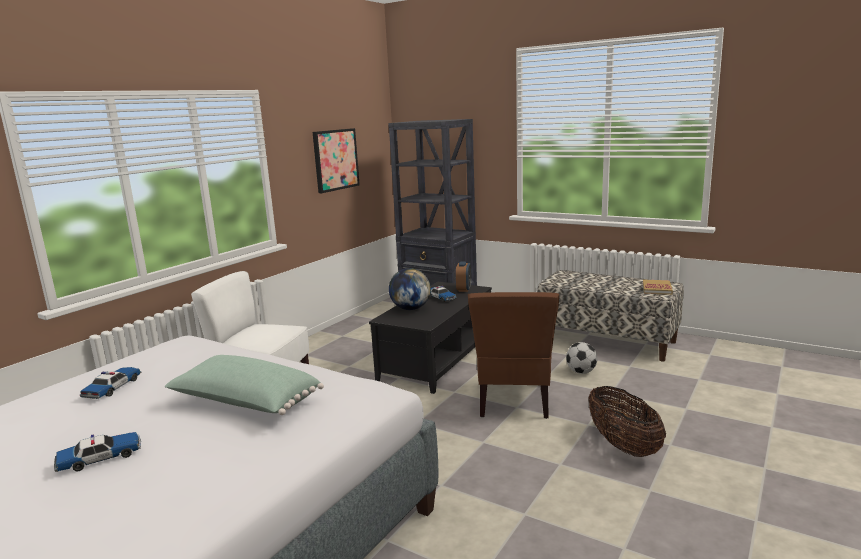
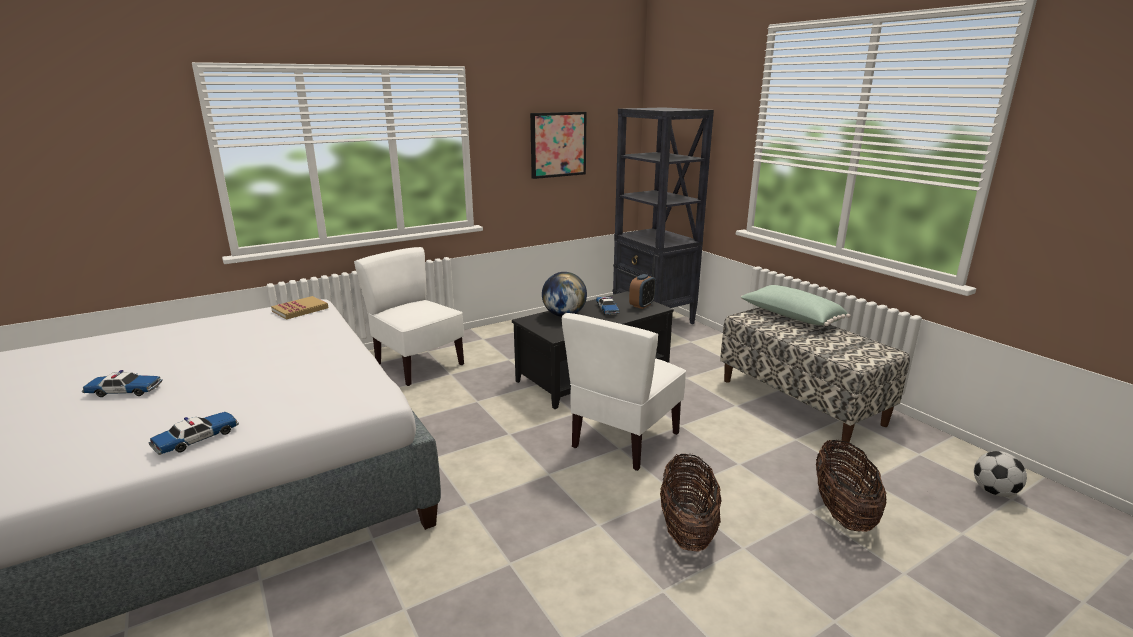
camera: 25 degrees right, 5 degrees up
(113, 388) = (213, 334): toy car -> toy car (197, 439)
(245, 403) = (267, 374): green pillow -> green pillow (790, 317)
(514, 400) = (623, 440): brown chair -> white chair
(581, 372) = (730, 430): football -> football (994, 492)
(657, 289) = (863, 353): book -> book (300, 310)
(703, 402) = (842, 512): none -> basket

